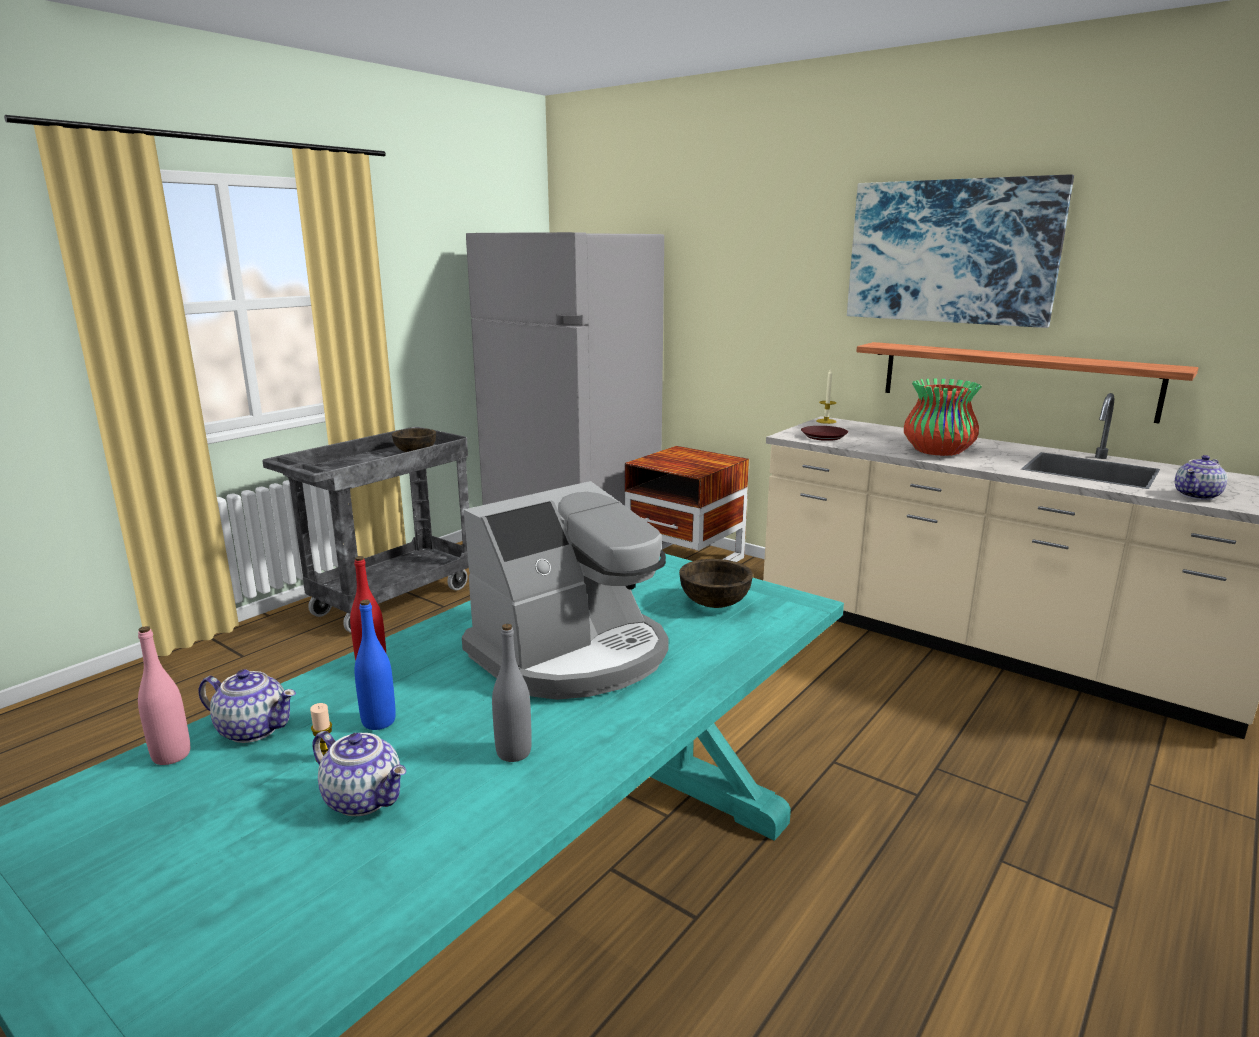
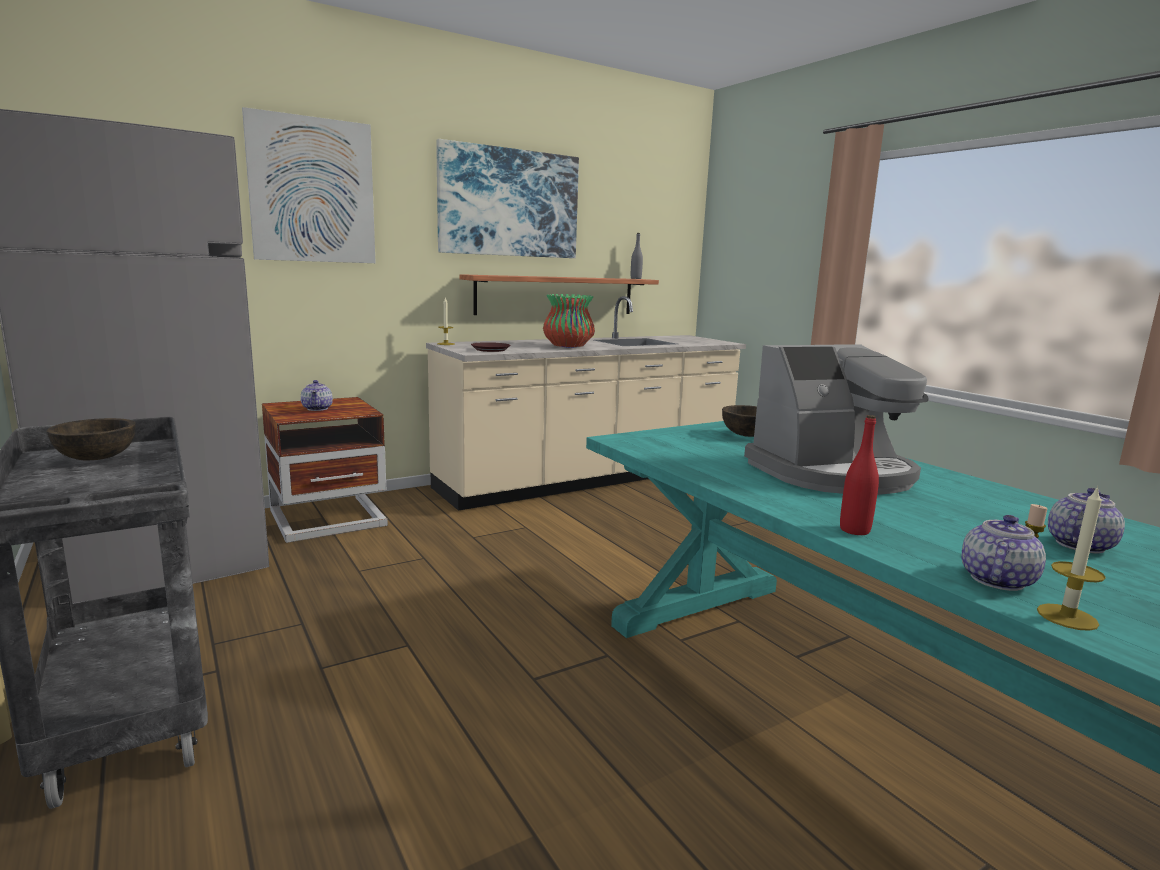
camera: 70 degrees left, 5 degrees down
(171, 755) = (1067, 617): pink bottle -> candle
(378, 721) = (960, 534): blue bottle -> none
(513, 752) = (987, 502): grey bottle -> grey bottle (636, 278)
(572, 655) = (832, 473): coffee machine -> coffee machine turned 90 degrees clockwise
(735, 254) = (312, 190): none -> picture
(1197, 495) = (696, 343): teapot -> teapot (317, 408)

